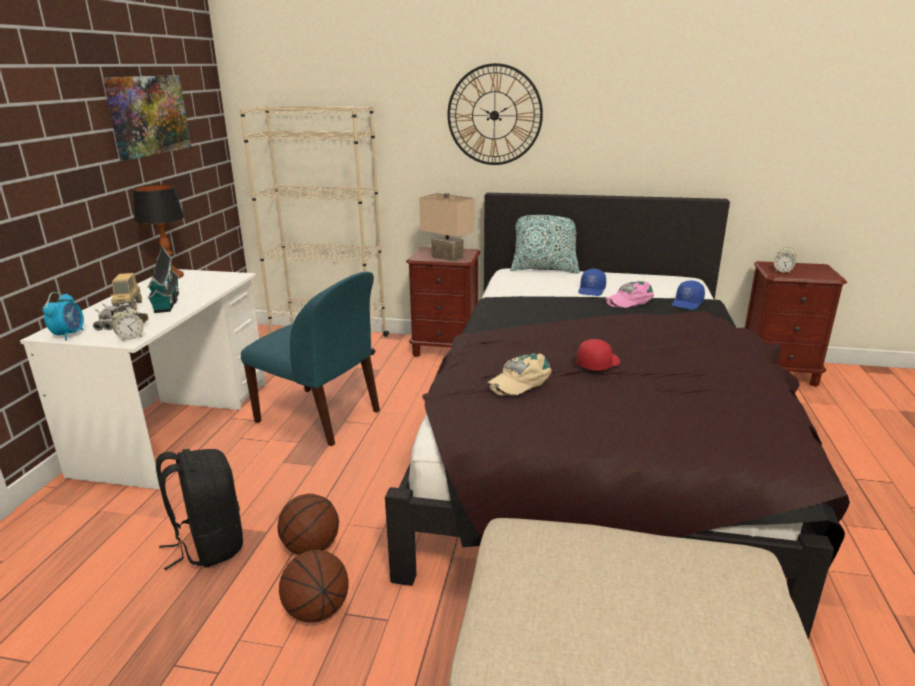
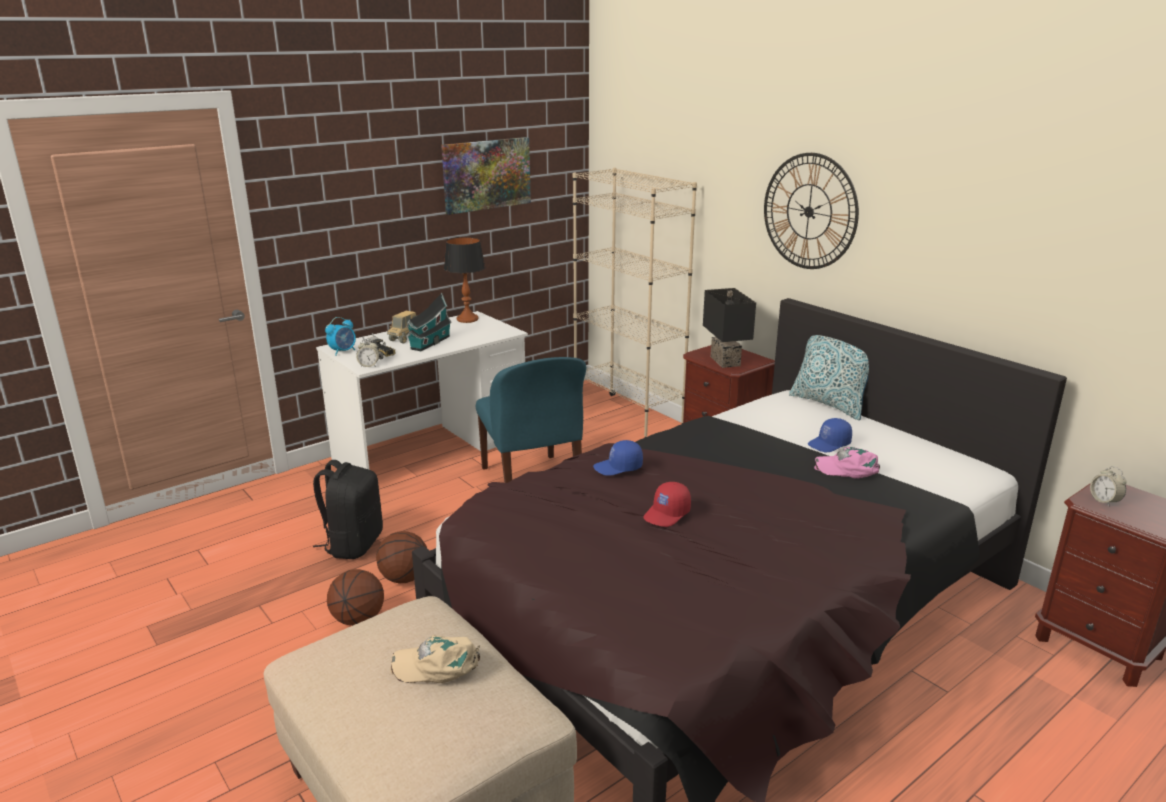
camera: 40 degrees right, 0 degrees up
(448, 257) = (727, 361): beige table lamp -> black table lamp
(519, 381) = (575, 501): beige cap -> beige cap (437, 665)
(597, 363) = (667, 514): red cap -> red cap turned 135 degrees clockwise
(687, 303) = (911, 496): blue cap -> blue cap (618, 467)

